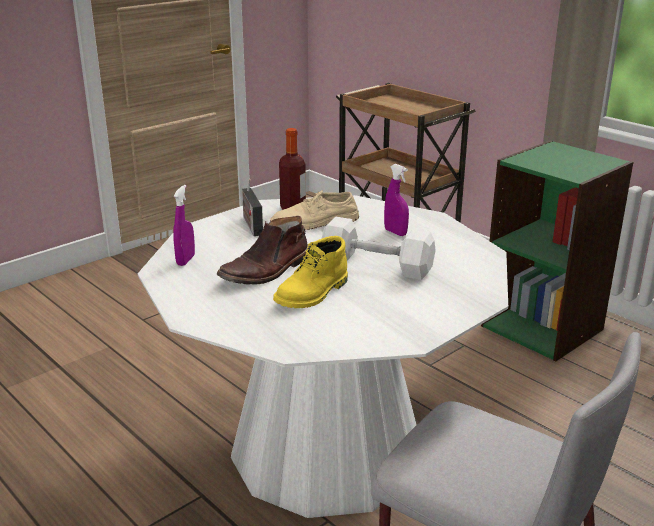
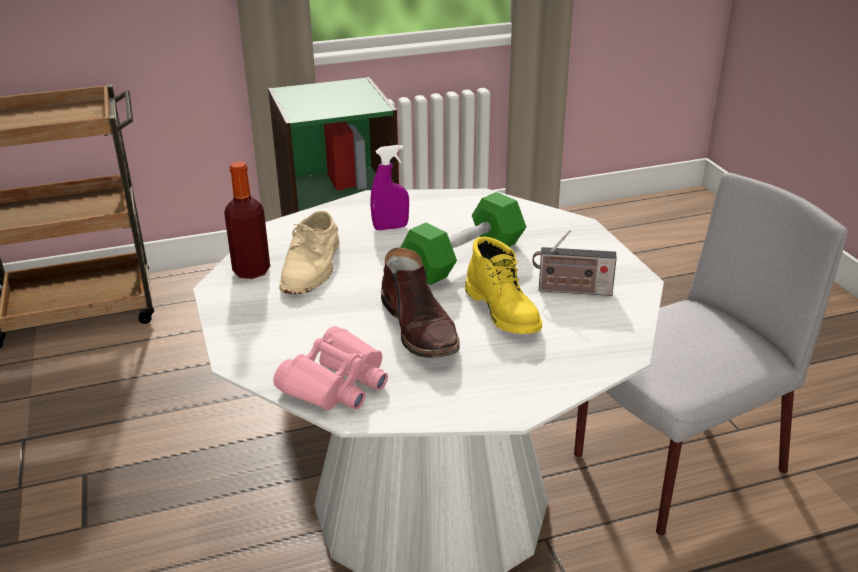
camera: 65 degrees left, 5 degrees up
(185, 260) = (336, 383): purple spray bottle -> pink binoculars
(251, 224) = (271, 311): radio -> radio (571, 290)
(377, 266) = (464, 258): white dumbbell -> green dumbbell

